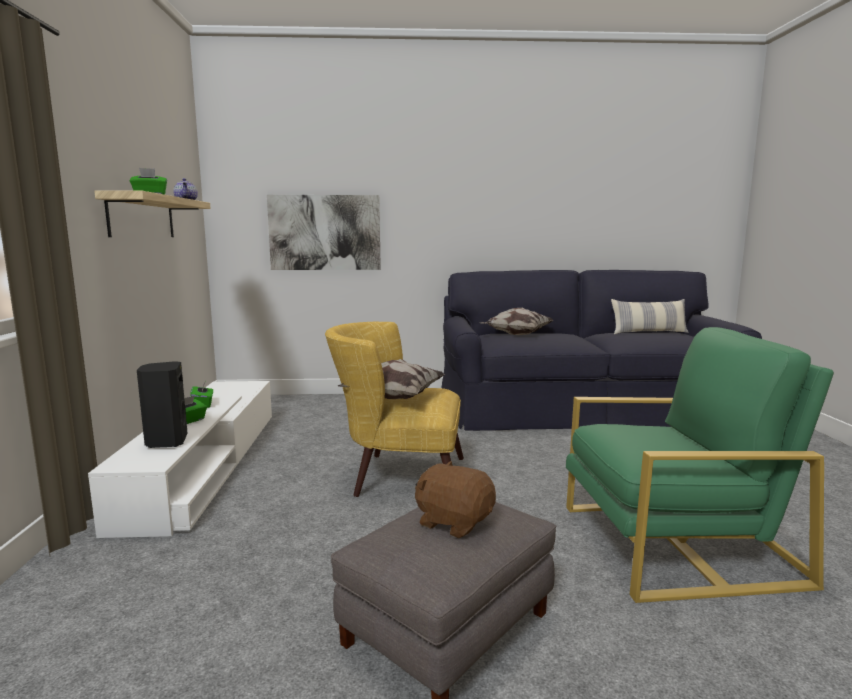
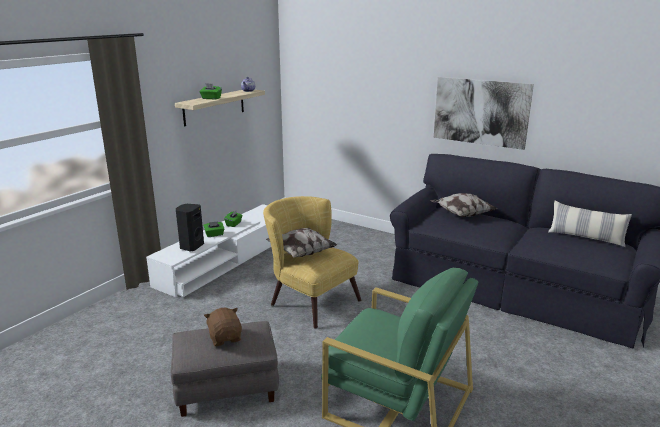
camera: 35 degrees right, 10 degrees up
(324, 232) = (351, 107): picture -> picture (480, 112)

